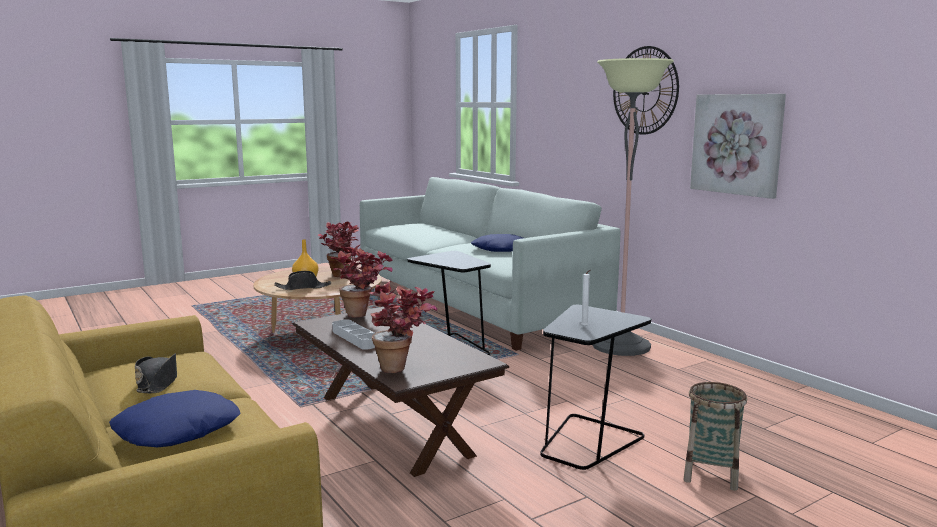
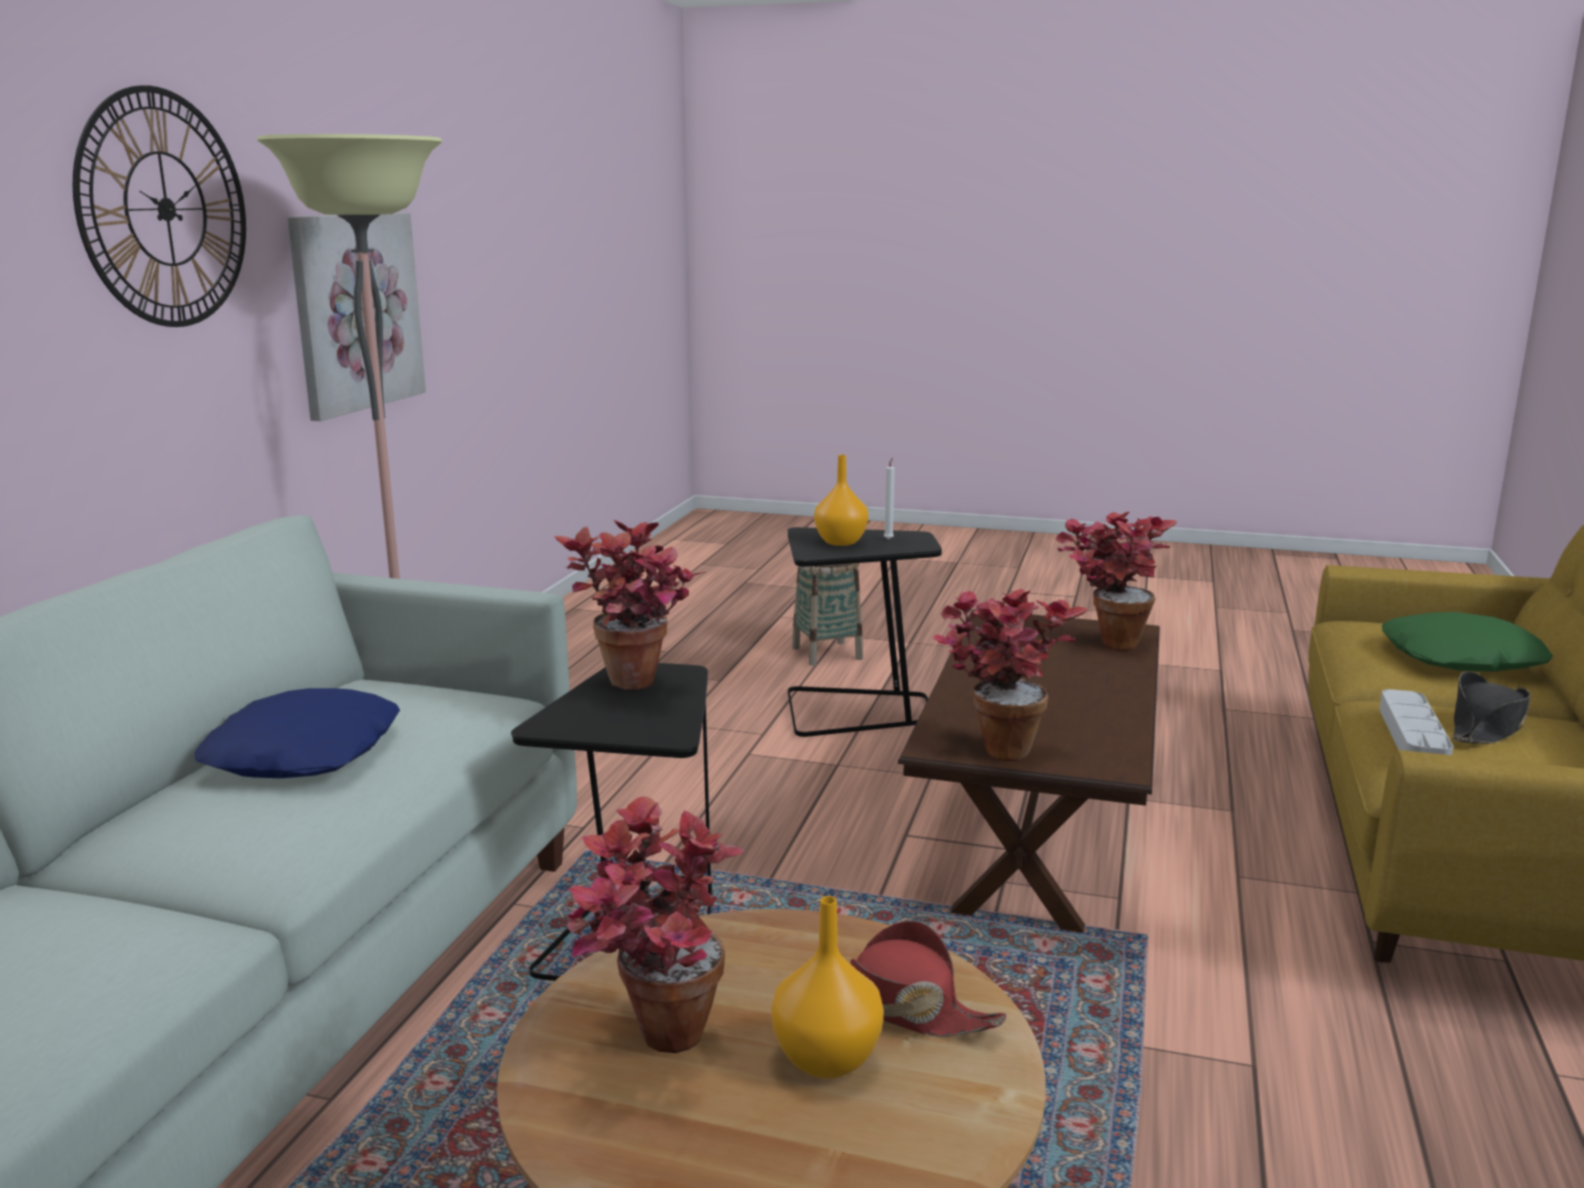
camera: 130 degrees left, 5 degrees up
(177, 430) = (1461, 659): blue pillow -> green pillow
(303, 287) = (900, 1005): black hat -> red hat
(355, 338) = (1092, 704): grey tray -> grey tray (1412, 736)
(459, 261) = (637, 689): none -> potted plant
(596, 317) = (840, 542): none -> orange vase

